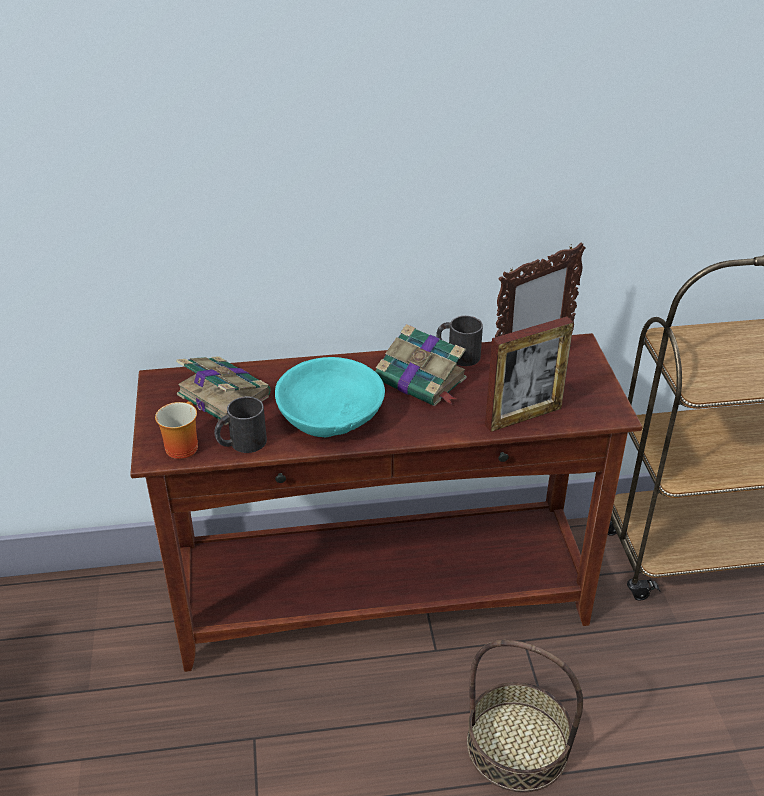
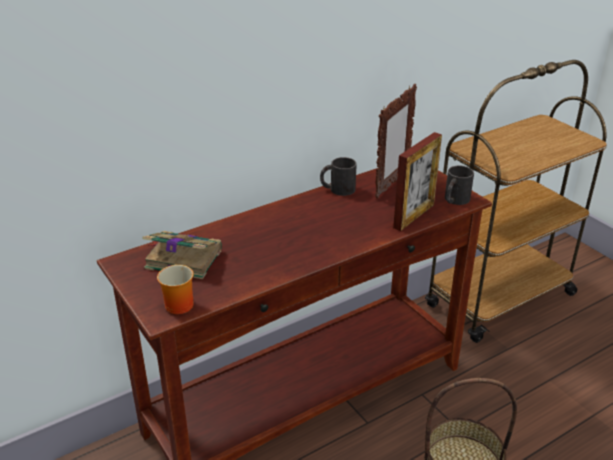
camera: 25 degrees left, 5 degrees down
(241, 443) = (225, 288): black mug -> black mug (454, 200)
(330, 415) = (279, 250): turquoise bowl -> none
(422, 380) = (326, 211): book -> none

